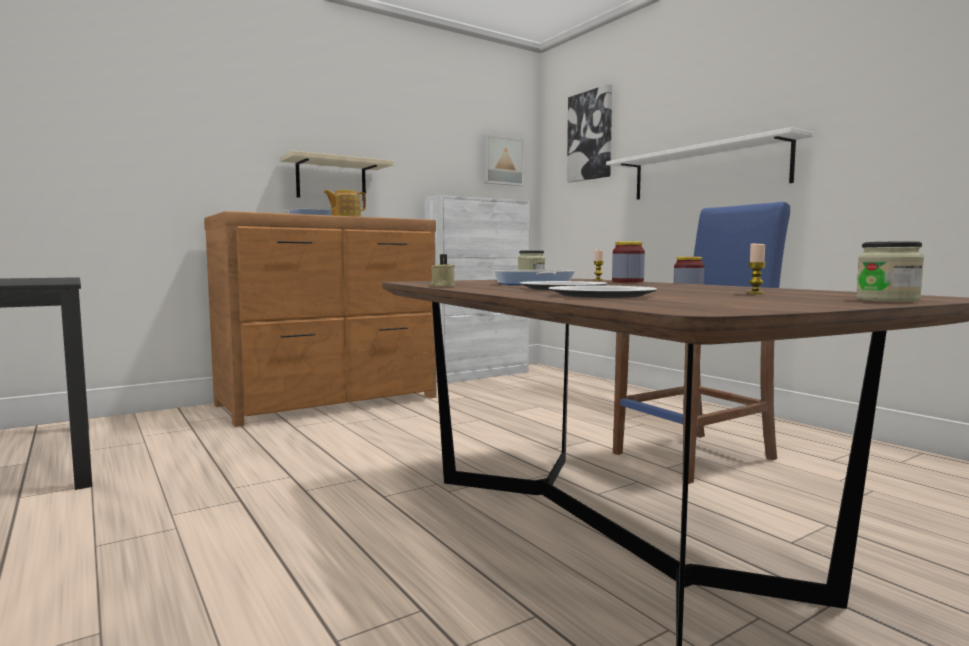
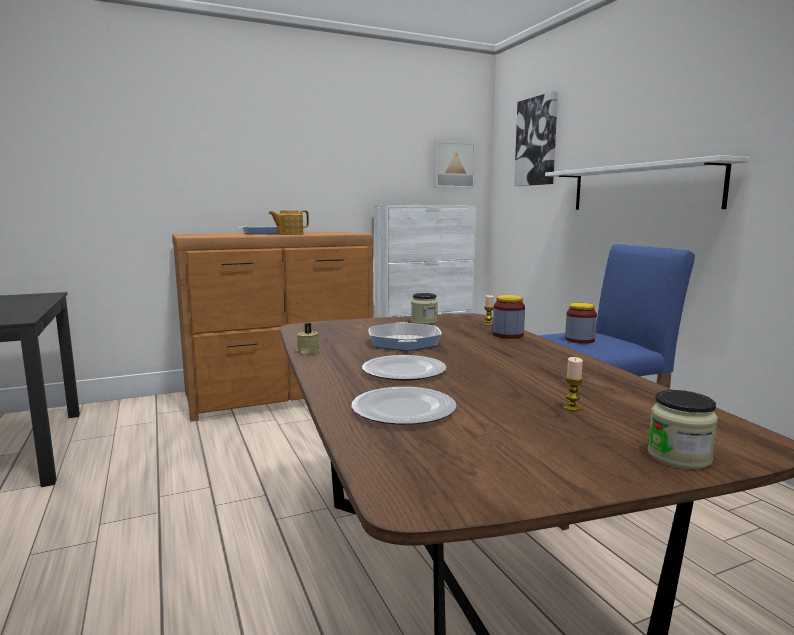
camera: 10 degrees right, 5 degrees up
(331, 180) = (286, 193): beige shelf -> none

